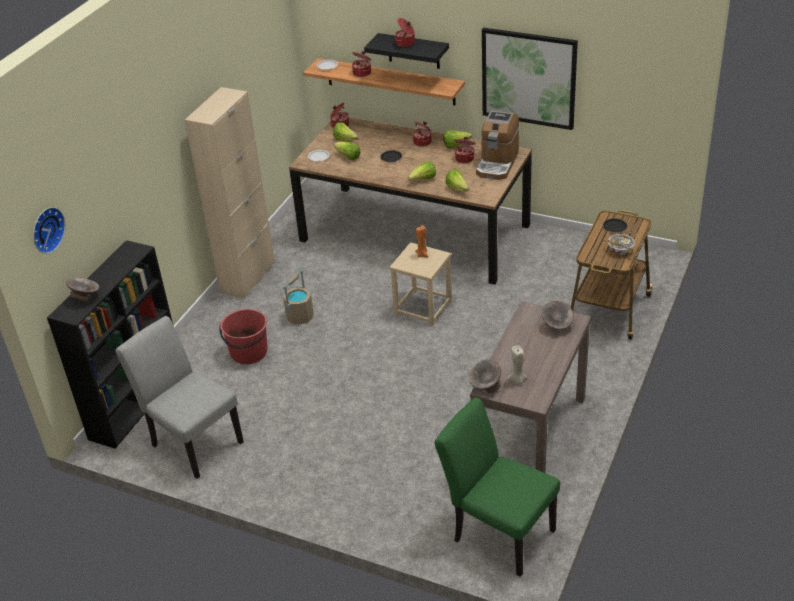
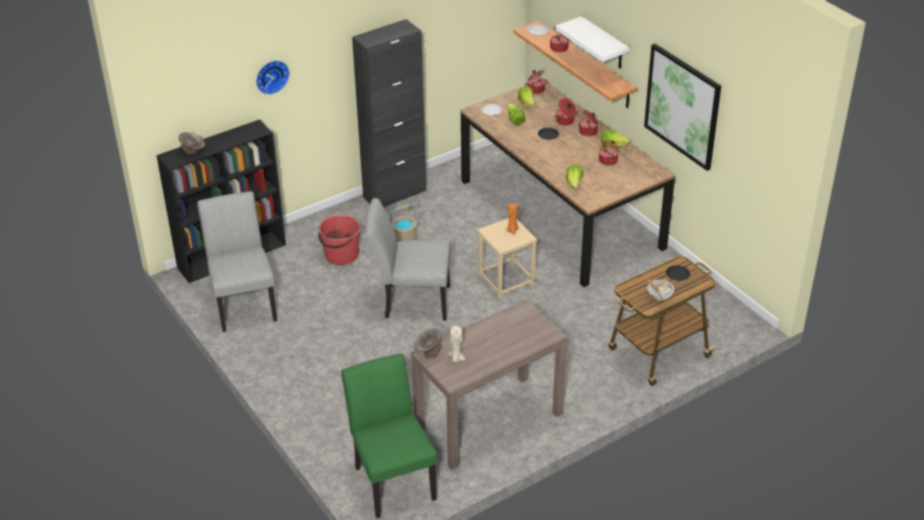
camera: 30 degrees right, 0 degrees up
(46, 229) = (173, 86): wall clock -> wall clock (271, 76)
(247, 277) = (394, 194): beige cabinet -> black cabinet
(356, 364) = (411, 301): none -> grey chair
(406, 43) = (593, 34): cooking pot -> cooking pot (565, 121)
(413, 51) = (604, 44): black shelf -> white shelf
(423, 180) = (554, 165): lettuce -> none
(497, 163) = (631, 176): coffee machine -> none
(557, 326) = (532, 332): grey bowl -> none

